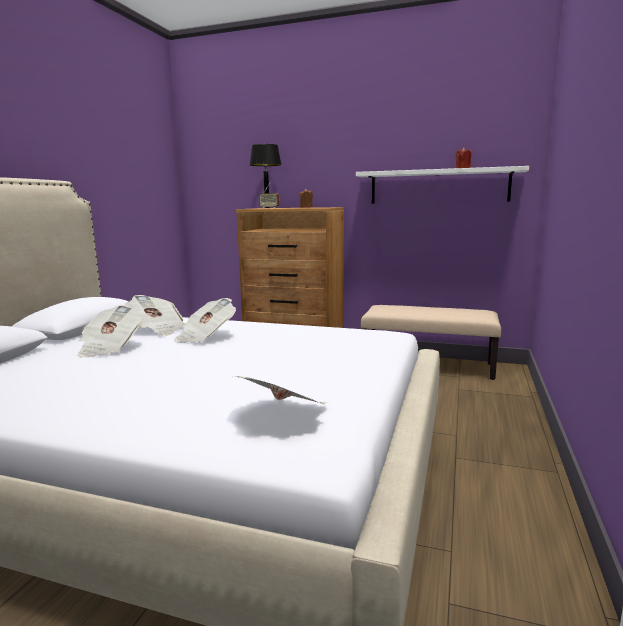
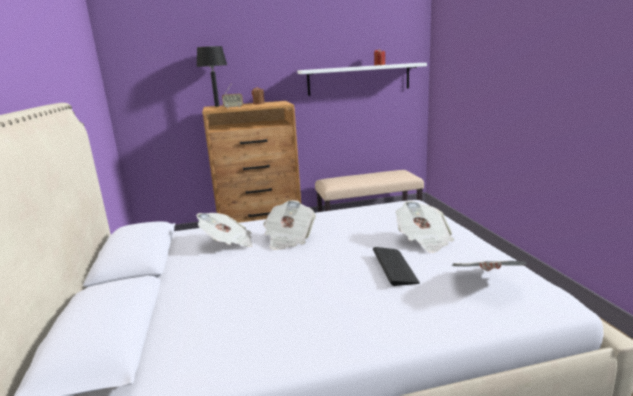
camera: 30 degrees left, 5 degrees up
(110, 348) = (226, 272): newspaper -> newspaper (423, 240)
(230, 378) = (394, 267): none -> keyboard

